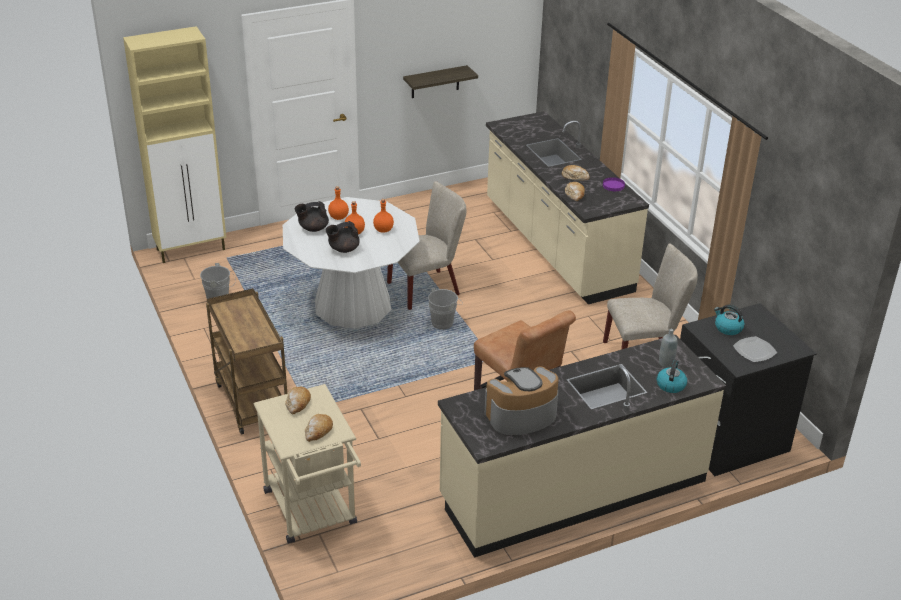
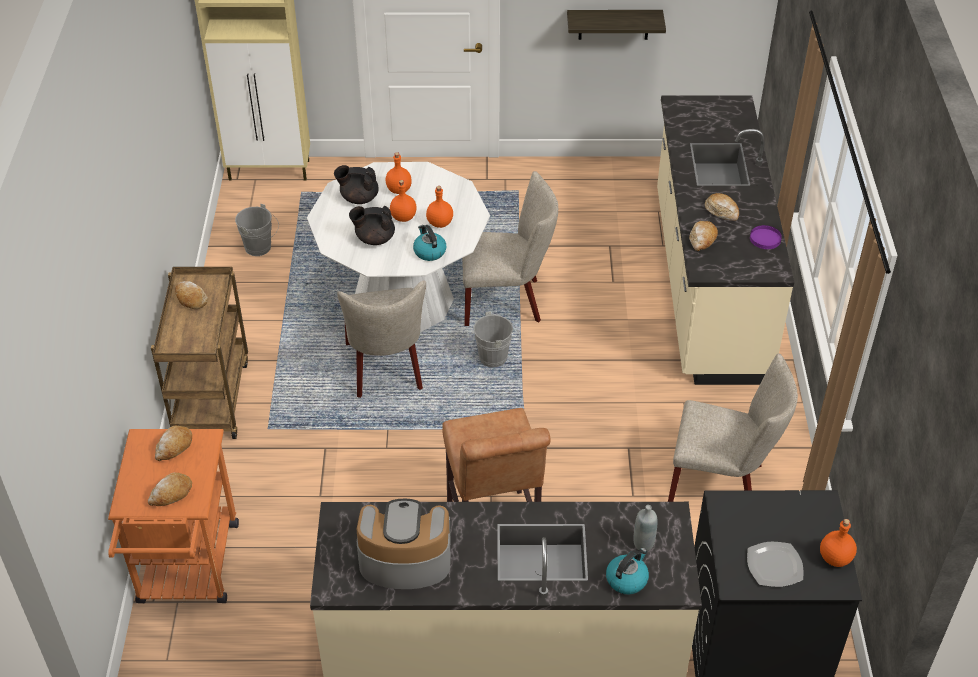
camera: 25 degrees right, 10 degrees up
(233, 316) = (191, 299): none -> bread
(313, 513) = (187, 572): beige cart -> orange cart
(371, 350) = (386, 370): none -> beige chair
(727, 328) = (762, 517): kettle -> kettle (429, 251)
(786, 337) = (835, 558): none -> orange bottle

